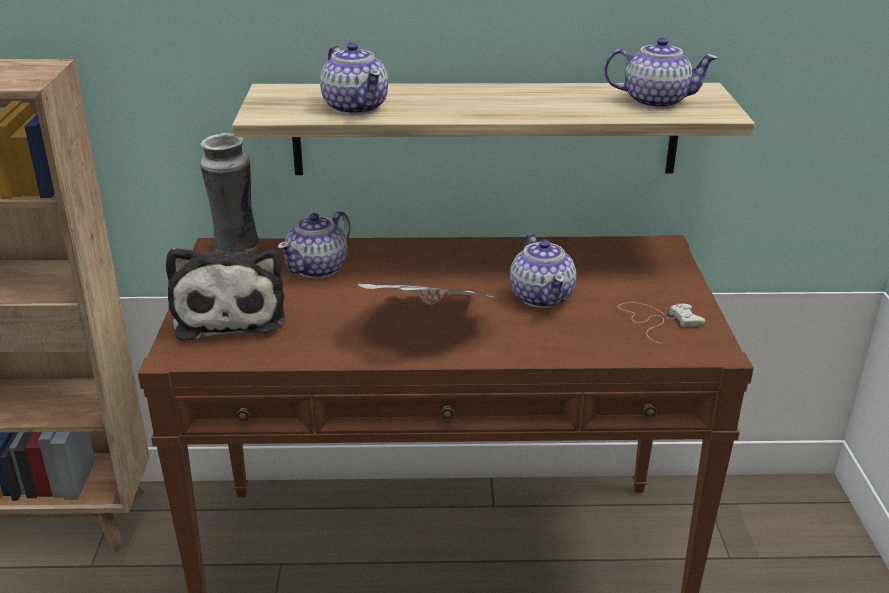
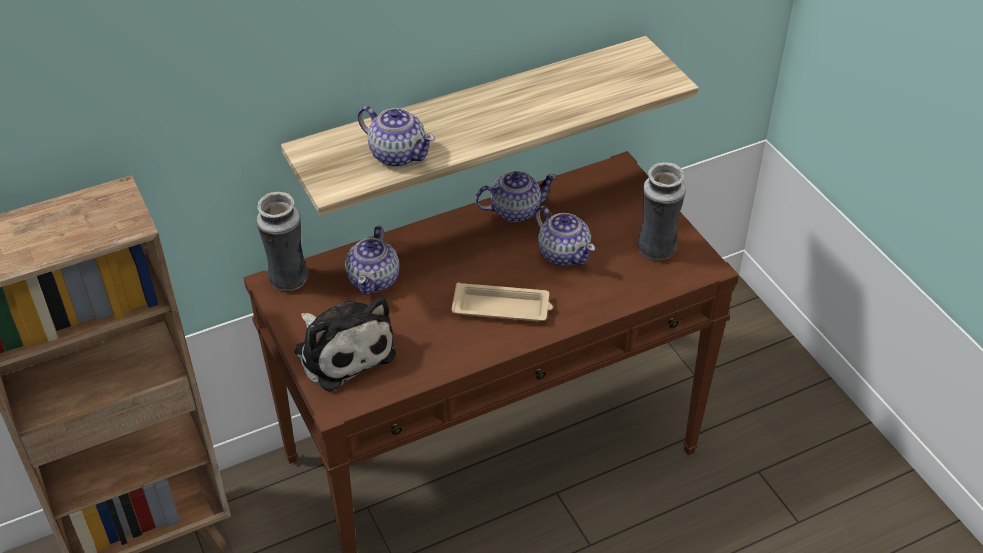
camera: 25 degrees left, 15 degrees up
(432, 324) = (502, 308): newspaper -> beige tray
(654, 101) = (615, 78): teapot -> teapot (514, 210)
(657, 320) = (656, 250): white game controller -> vase

